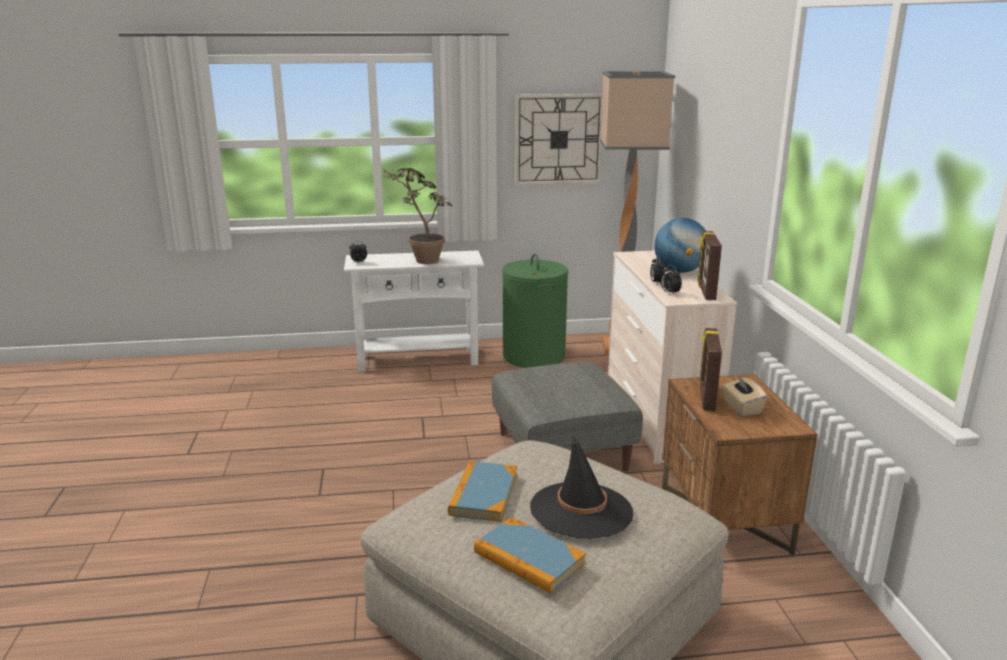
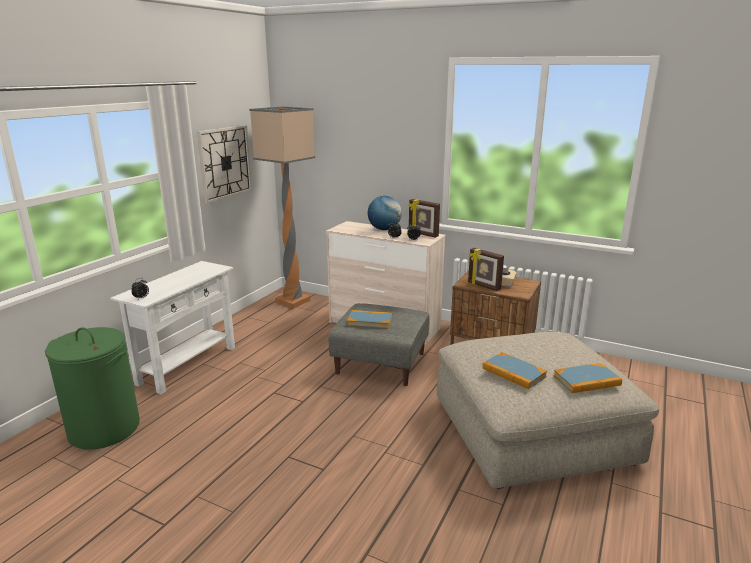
camera: 55 degrees left, 0 degrees up
(420, 260) = (182, 279): potted plant -> none
(533, 356) = (256, 327): green laundry basket -> green laundry basket (104, 429)
(547, 381) = (370, 321): none -> book
(581, 510) = (551, 353): black hat -> none

